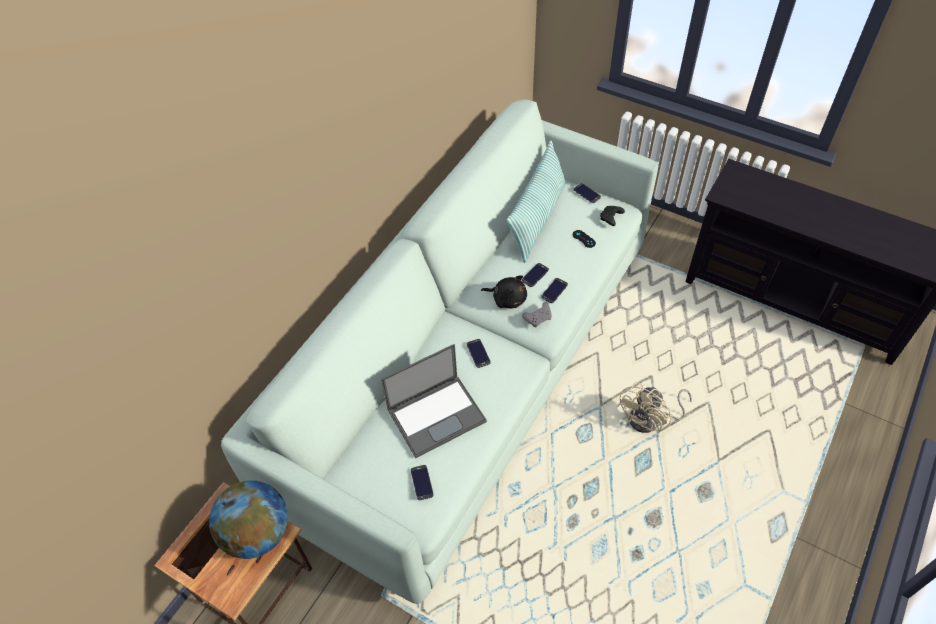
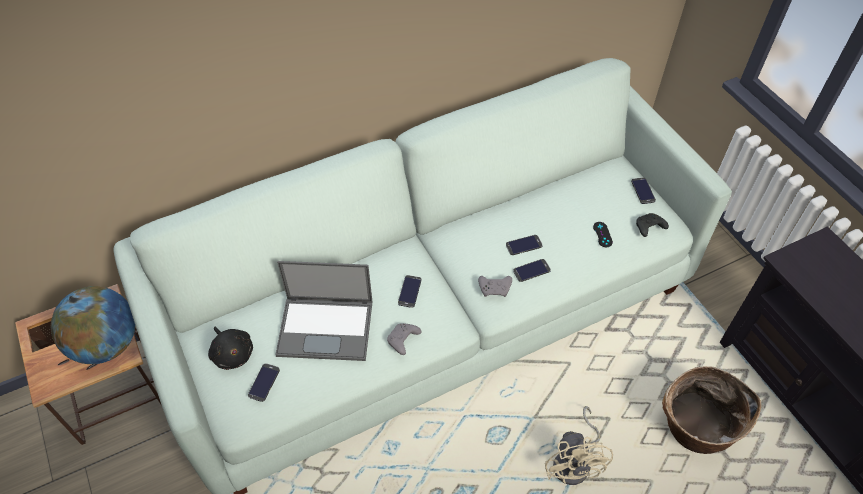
camera: 30 degrees right, 0 degrees up
(502, 392) = (403, 341): none -> grey game controller
(507, 299) = (479, 254): black plush toy -> black plush toy (232, 353)
(537, 219) = (569, 192): pillow -> none
(650, 420) = (575, 462): beige fan -> beige fan turned 75 degrees counterclockwise
(710, 351) = (694, 429): none -> basket

